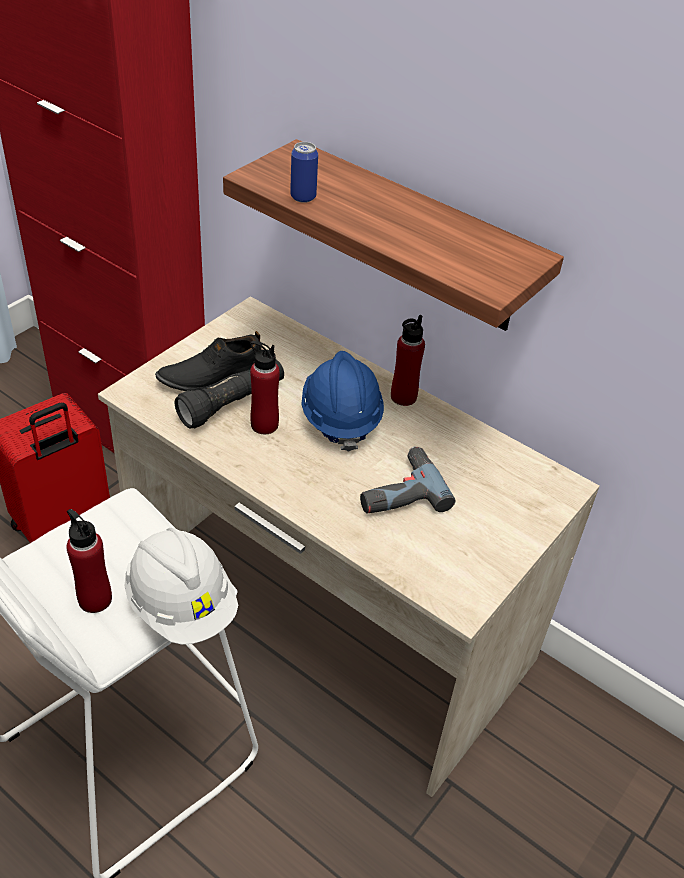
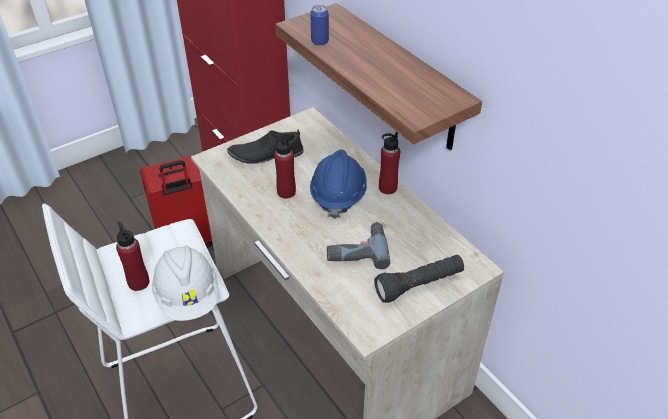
camera: 20 degrees right, 0 degrees up
(232, 403) = (271, 175): black flashlight -> black flashlight (419, 285)

